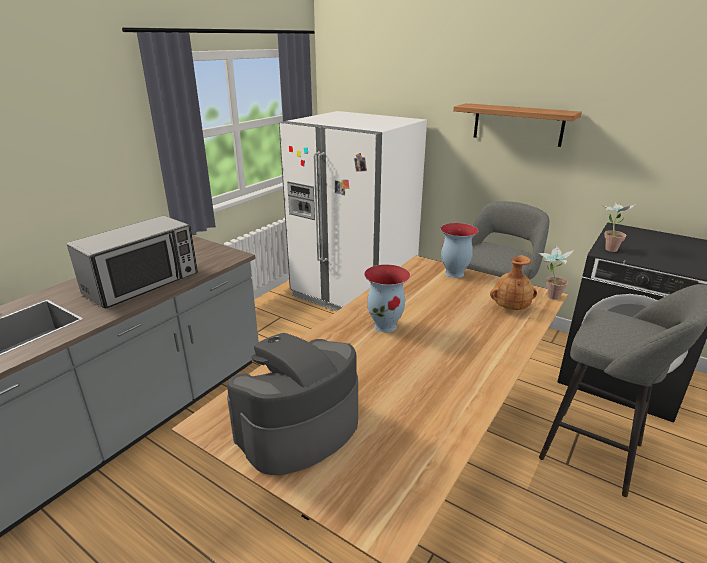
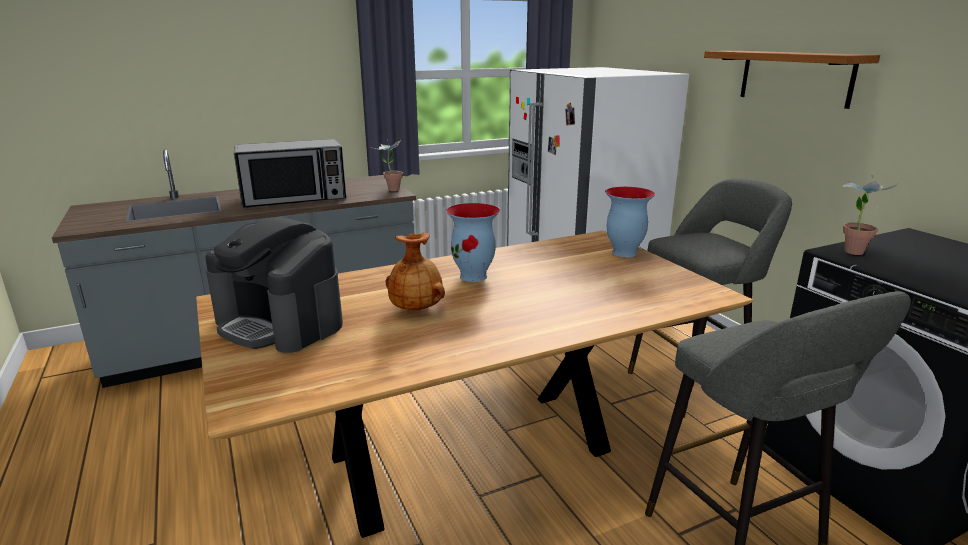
camera: 30 degrees right, 5 degrees down
(297, 429) = (280, 323): coffee machine -> coffee machine turned 135 degrees counterclockwise
(510, 307) = (646, 294): brown vase -> brown vase (416, 309)
(549, 296) = (719, 295): potted plant -> potted plant (391, 189)

